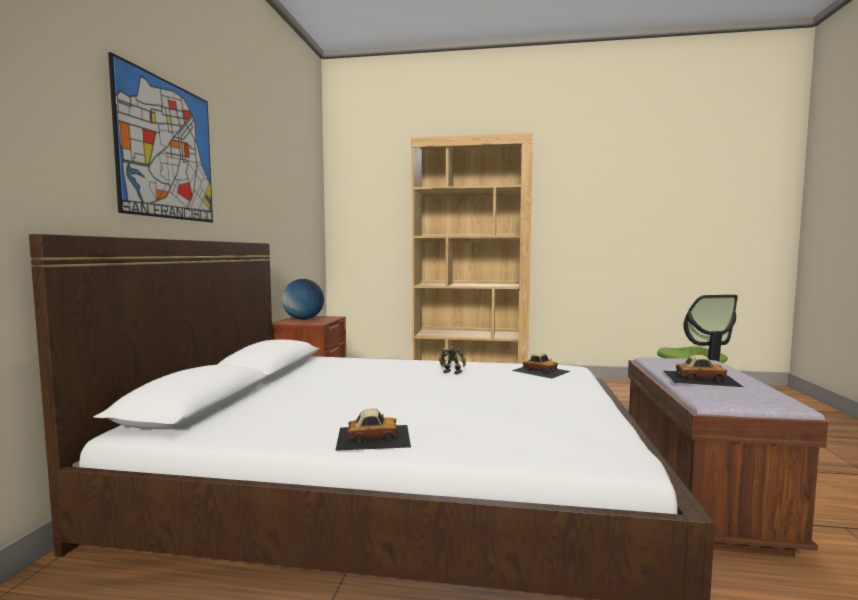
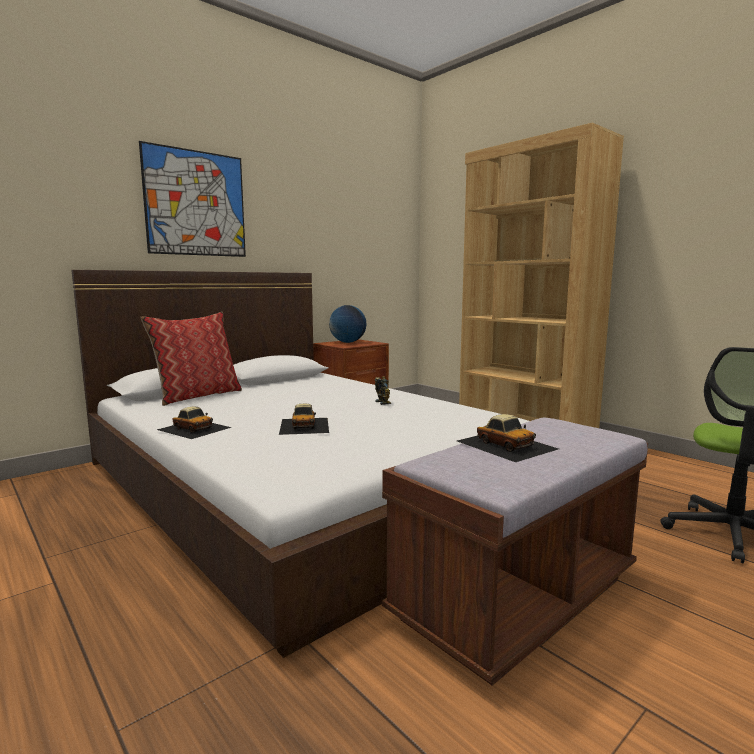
camera: 40 degrees right, 5 degrees up
(244, 404) = (197, 396): none -> pillow
(540, 370) = (464, 416): toy car -> toy car (304, 425)

